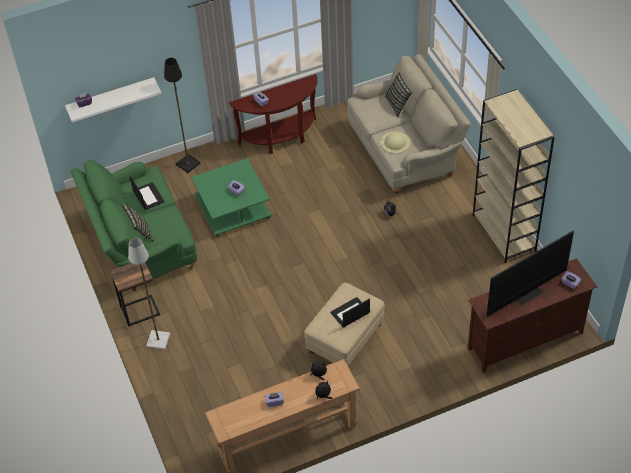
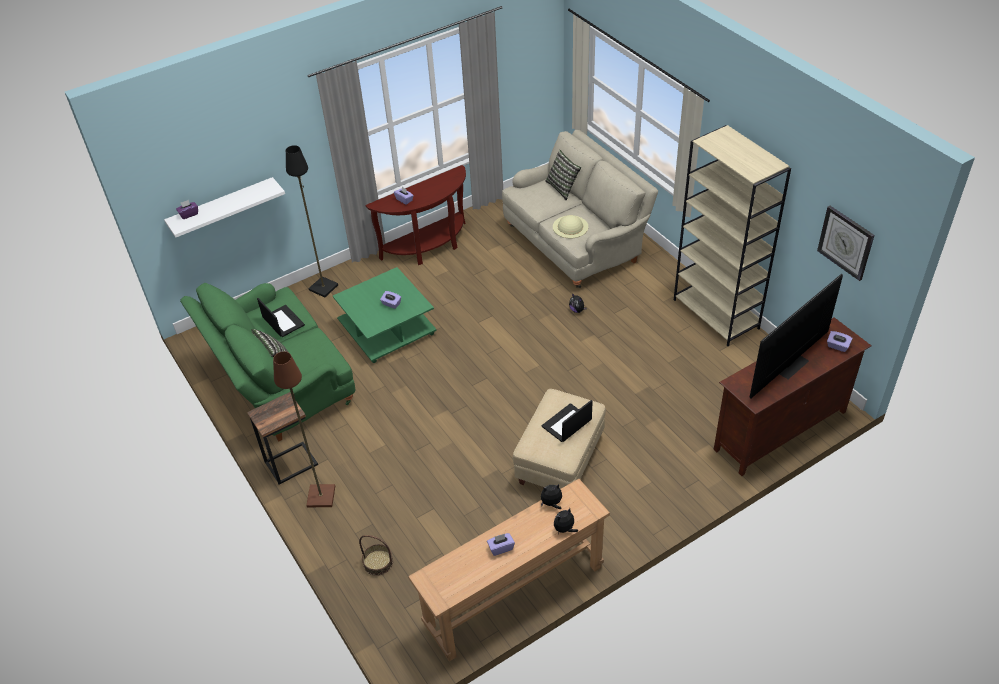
camera: 10 degrees left, 5 degrees down
(158, 340) = (320, 496): grey floor lamp -> brown floor lamp
(192, 397) = (378, 562): none -> basket
(586, 204) = (846, 242): none -> wall clock

